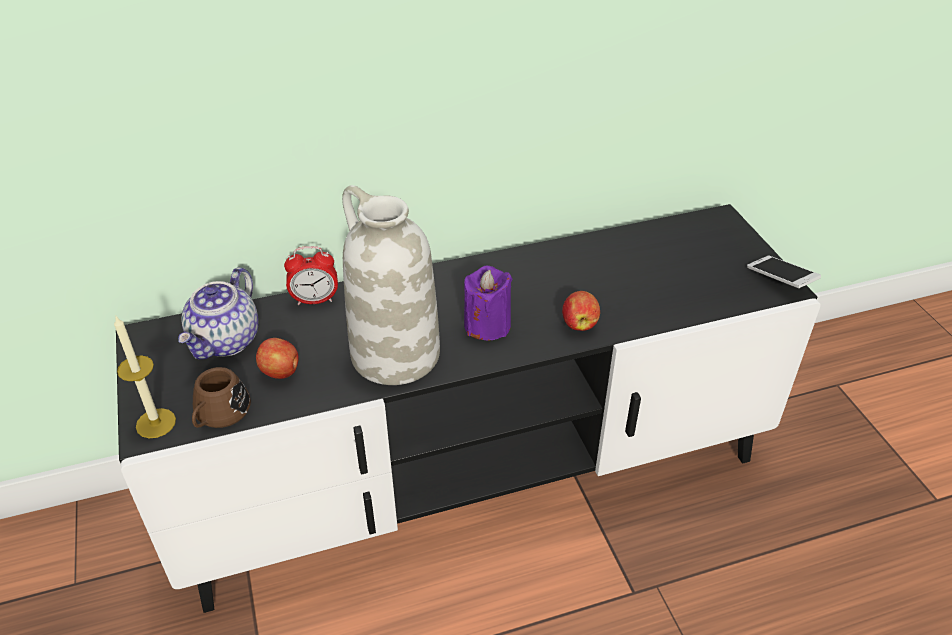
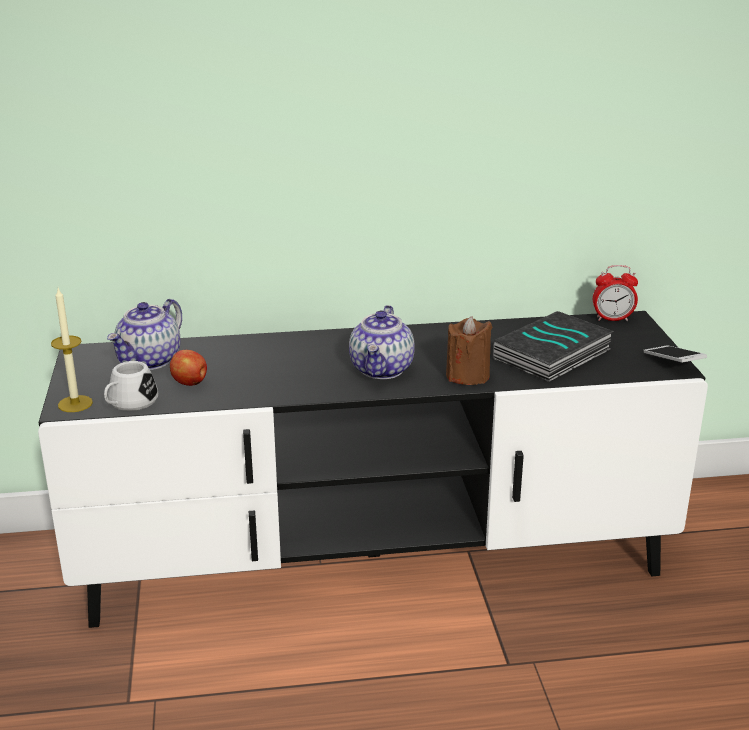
camera: 10 degrees right, 15 degrees down
(219, 415) = (129, 404): brown mug -> white mug
(315, 300) = (235, 342): alarm clock -> alarm clock (612, 319)
(393, 354) = (291, 380): white vase -> none
(487, 325) = (382, 370): purple candle -> teapot
(579, 324) = (467, 376): apple -> brown candle
(658, 282) = (553, 355): none -> book

